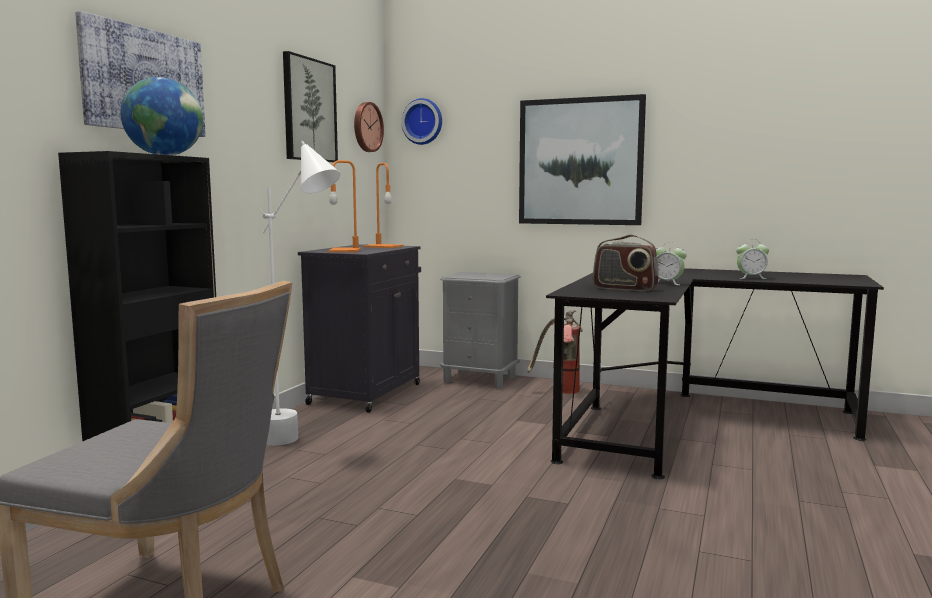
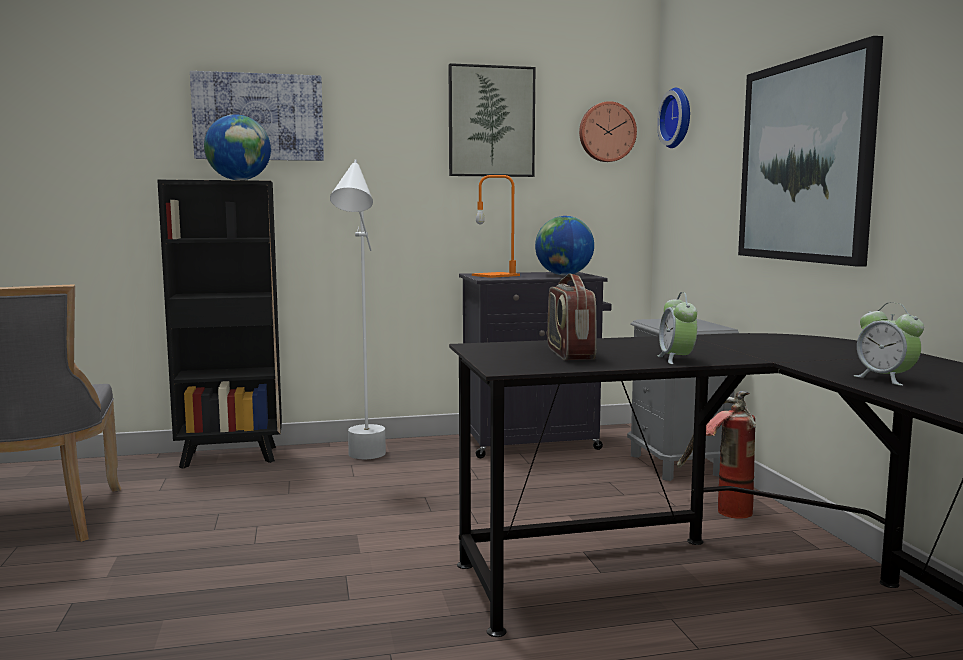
camera: 55 degrees right, 0 degrees up
(382, 246) = (564, 275): orange table lamp -> globe

